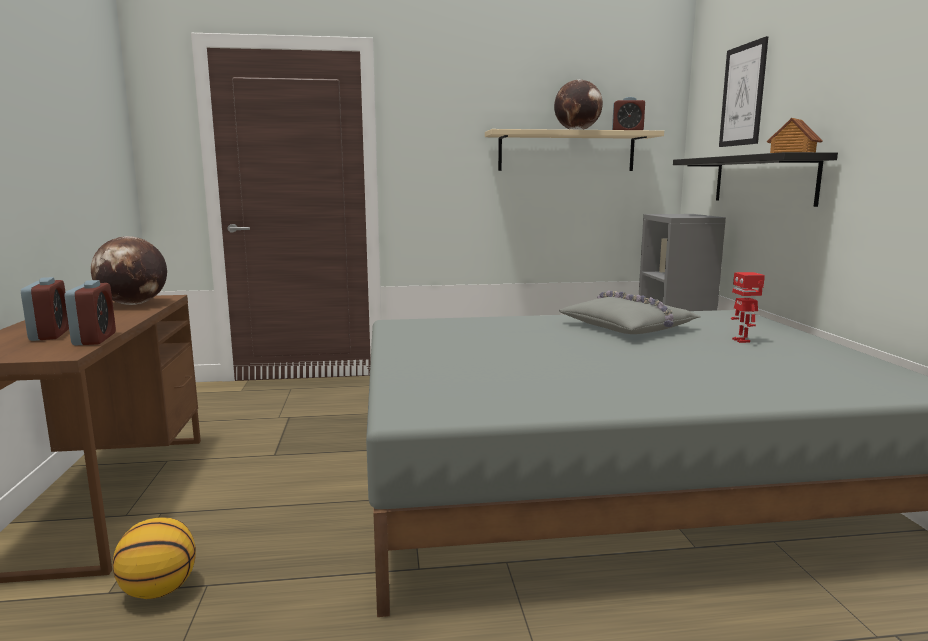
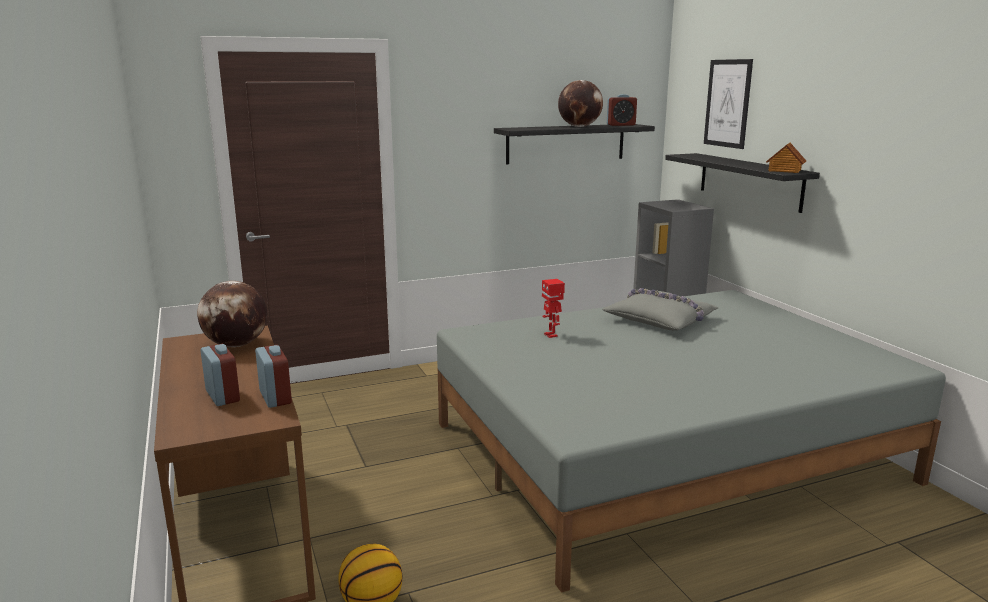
camera: 15 degrees left, 5 degrees up
(566, 151) = (566, 143): beige shelf -> black shelf
(742, 340) = (755, 328): toy robot -> toy robot (551, 335)

